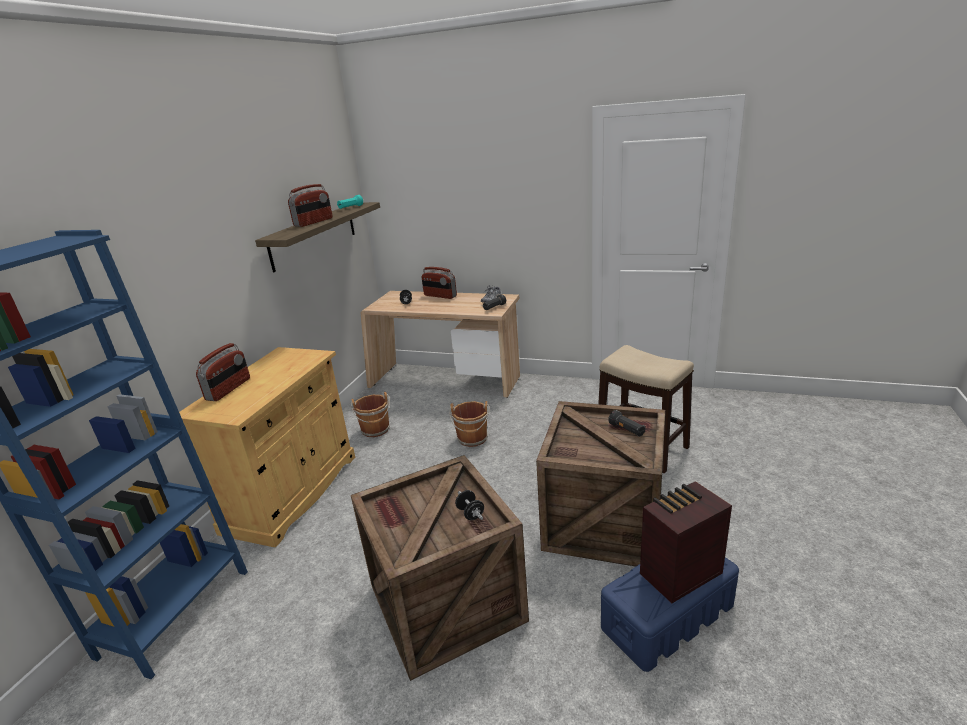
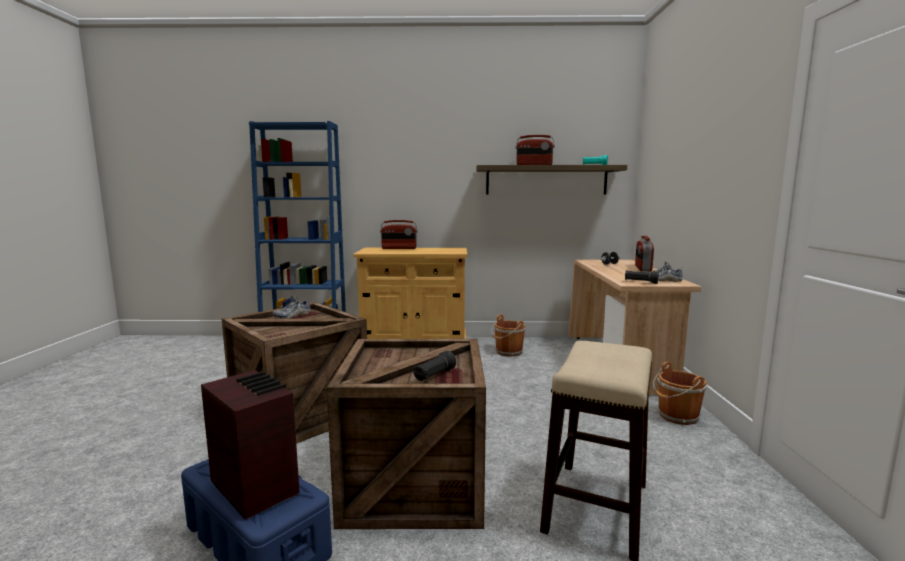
camera: 70 degrees right, 15 degrees down
(389, 518) = (292, 315): none -> shoe
(470, 513) = (290, 332): black dumbbell -> none
(473, 439) = (524, 391): brown bucket -> brown bucket (676, 416)

